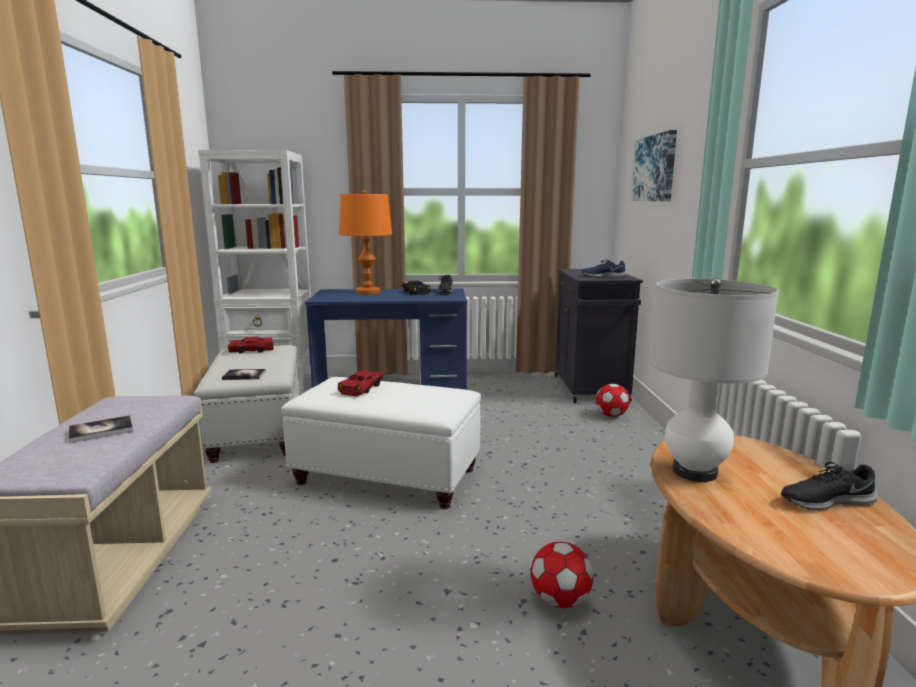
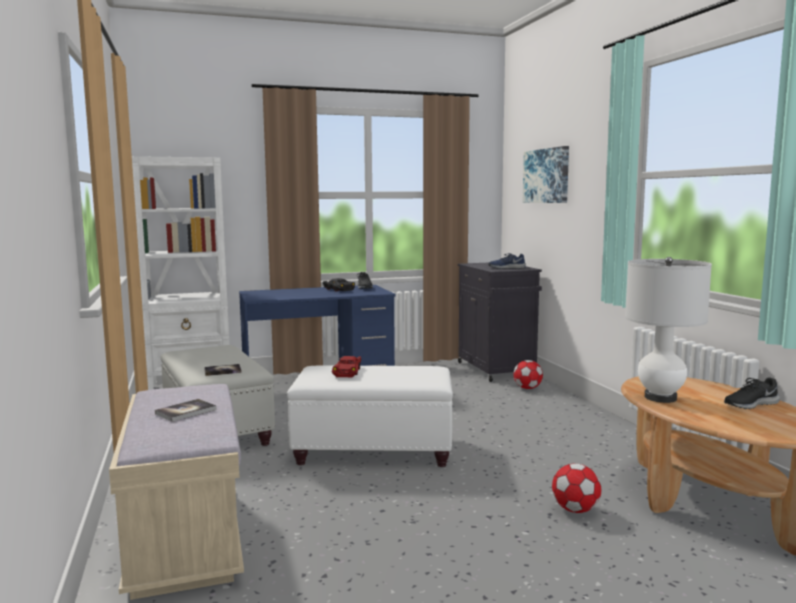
camera: 15 degrees left, 5 degrees down
(251, 350) = (199, 351): red toy car -> none
(367, 292) = (291, 291): orange table lamp -> none

